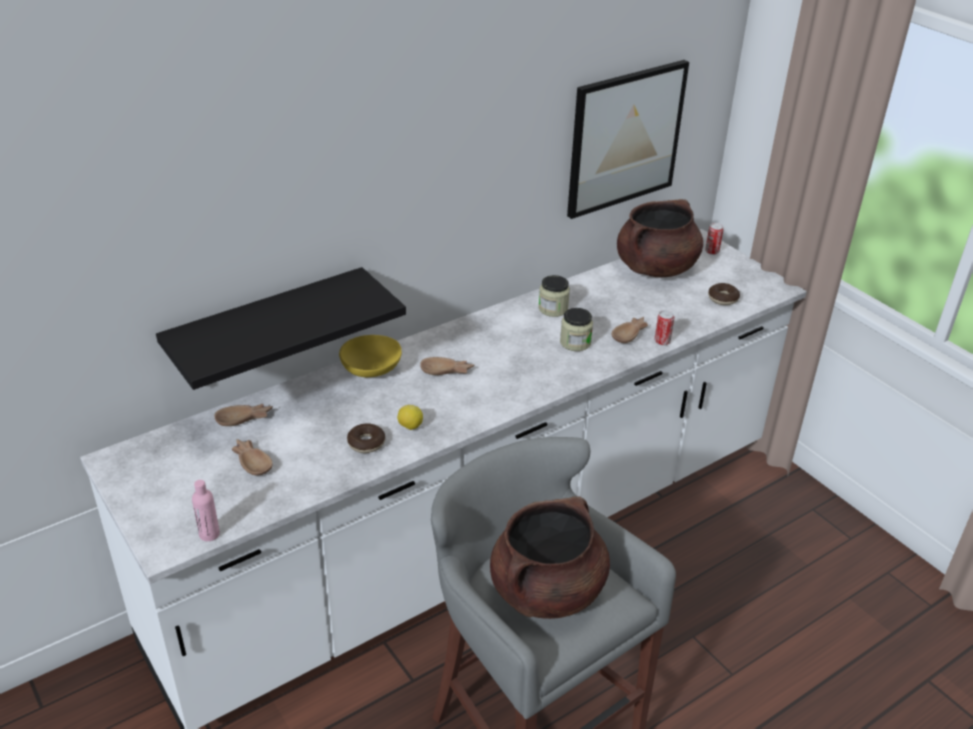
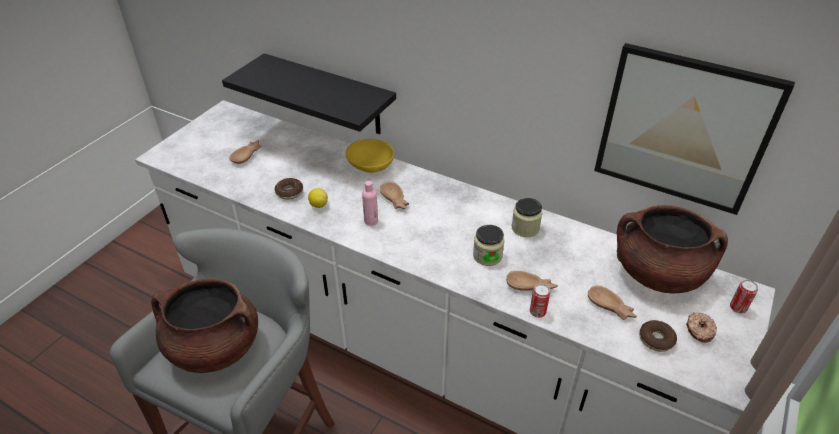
camera: 65 degrees right, 5 degrees up
(209, 534) = (175, 165): pink bottle -> pink bottle (371, 221)
(244, 419) = (285, 137): brown bowl -> brown bowl (610, 307)
(724, 277) = (699, 330): none -> donut

